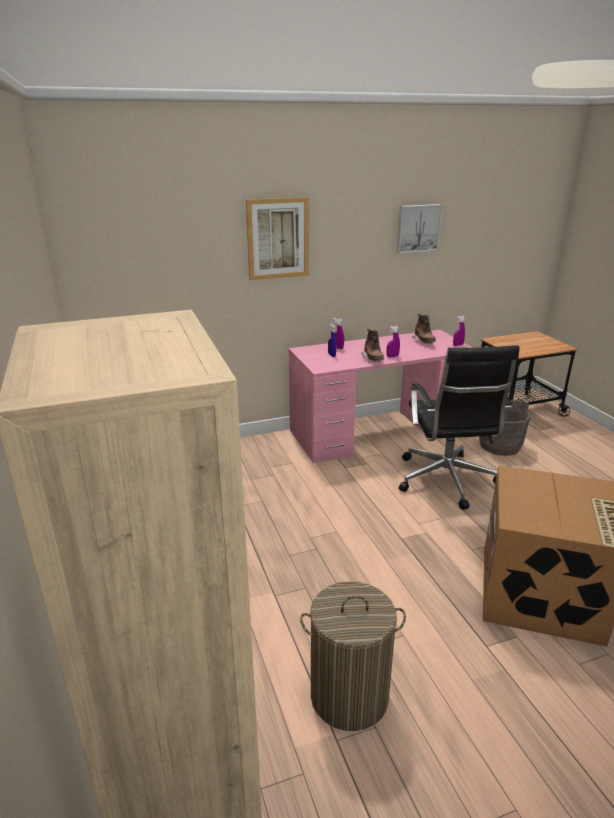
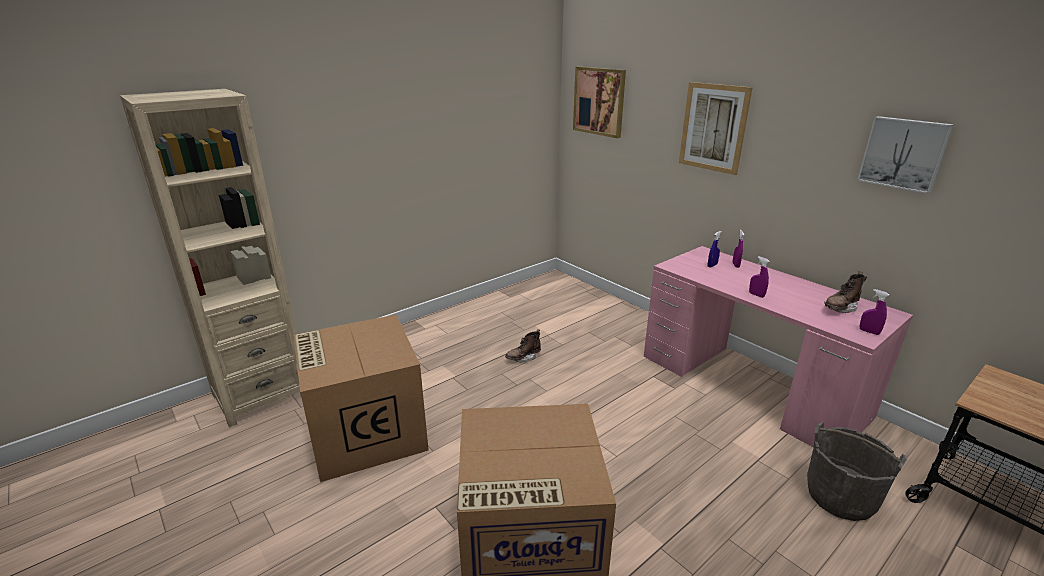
camera: 70 degrees right, 0 degrees up
(125, 237) = (599, 101): none -> picture
(349, 696) = (365, 432): laundry basket -> cardboard box
(373, 359) = (732, 286): brown boot -> brown boot (523, 358)
(446, 481) = (694, 452): black office chair -> none

